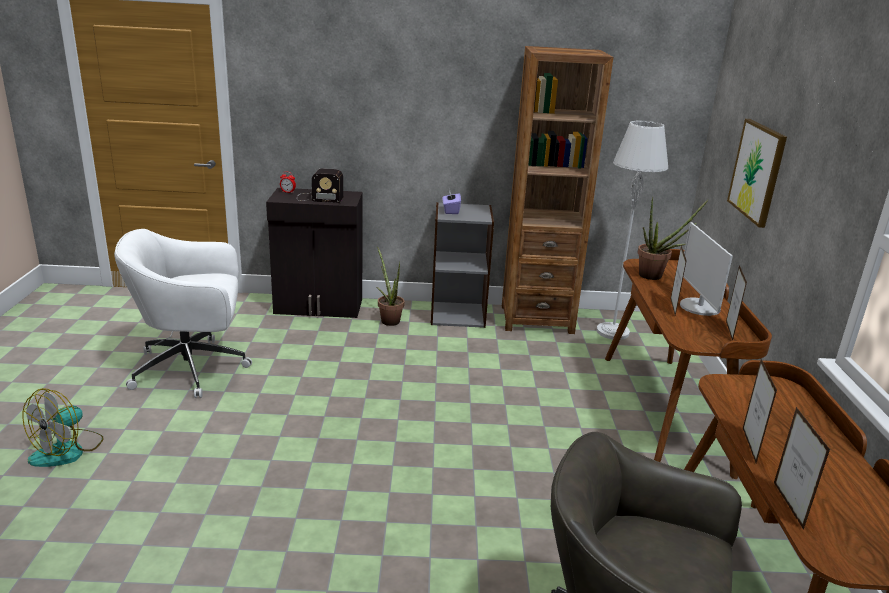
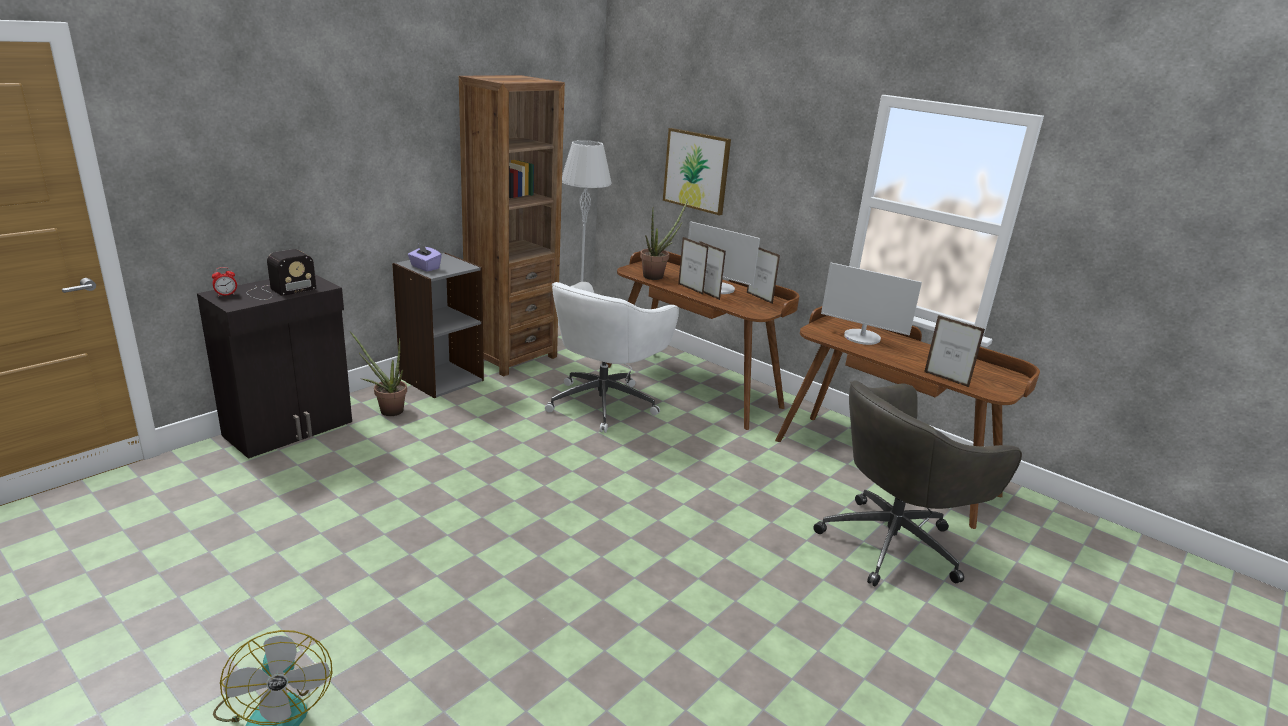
camera: 50 degrees left, 0 degrees up
(193, 368) = (261, 554): white office chair -> white office chair (604, 403)
(749, 445) = (885, 359): picture frame -> picture frame (690, 289)
(773, 414) = (862, 337): none -> monitor

